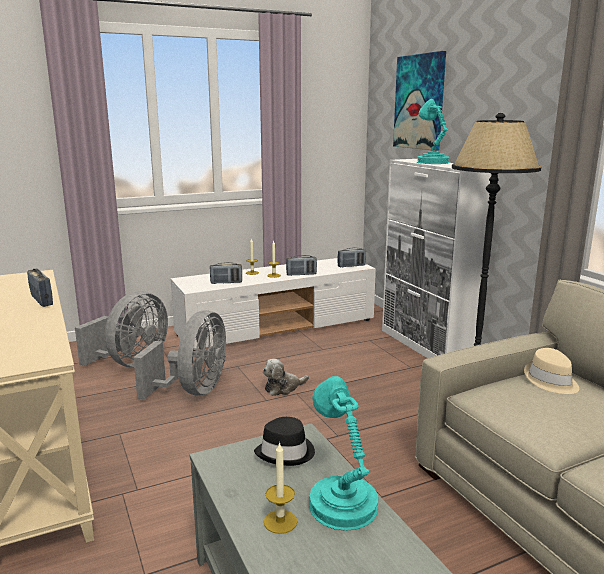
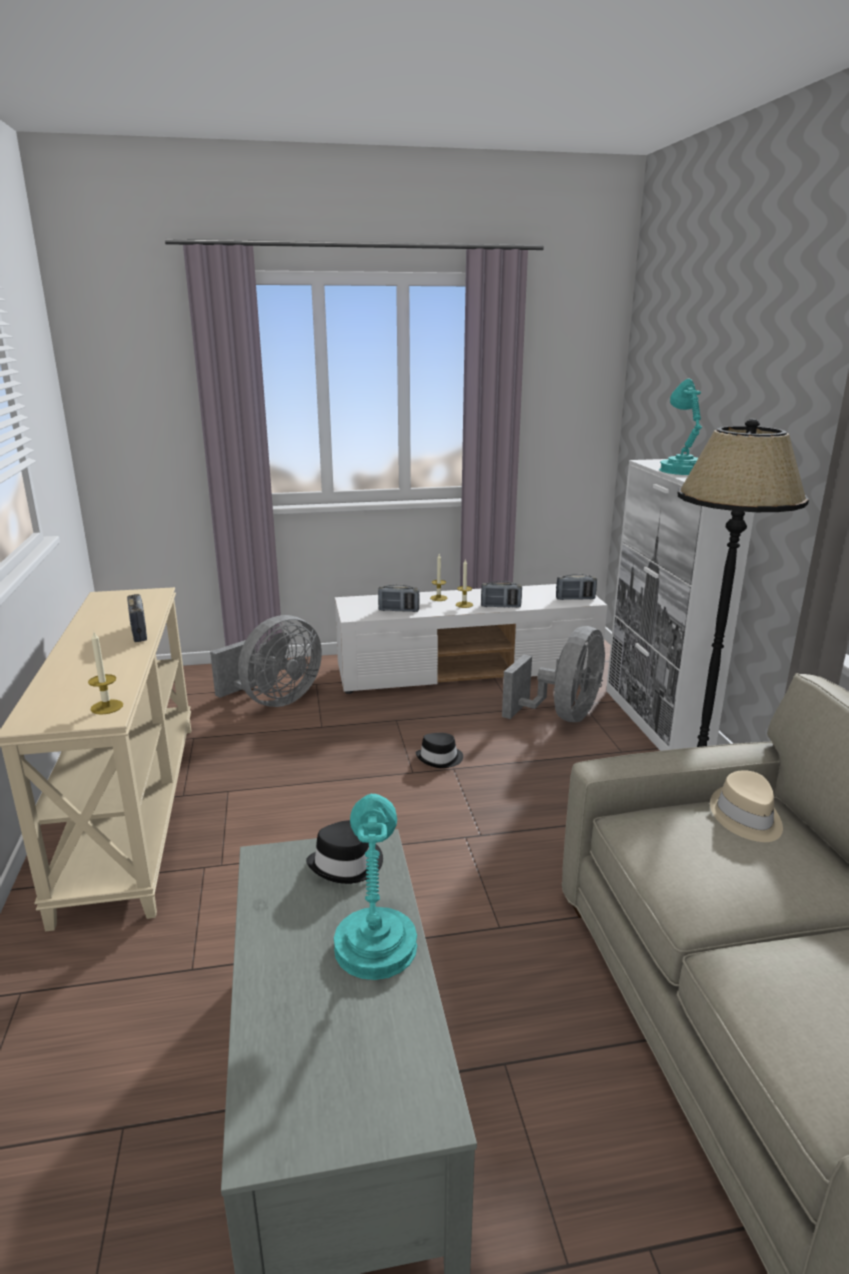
camera: 15 degrees right, 5 degrees up
(193, 391) = (331, 747): grey fan -> grey fan (563, 715)
(280, 521) = (295, 952): candle -> candle (107, 707)
(283, 388) = (440, 758): plush toy -> black hat
(419, 102) = (684, 377): picture -> none

